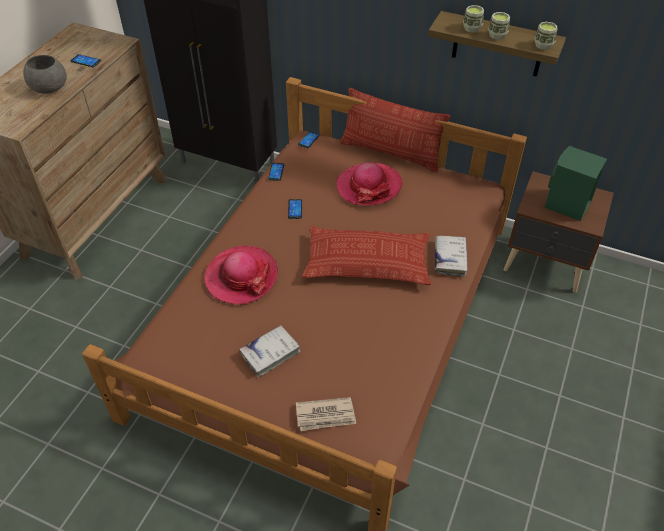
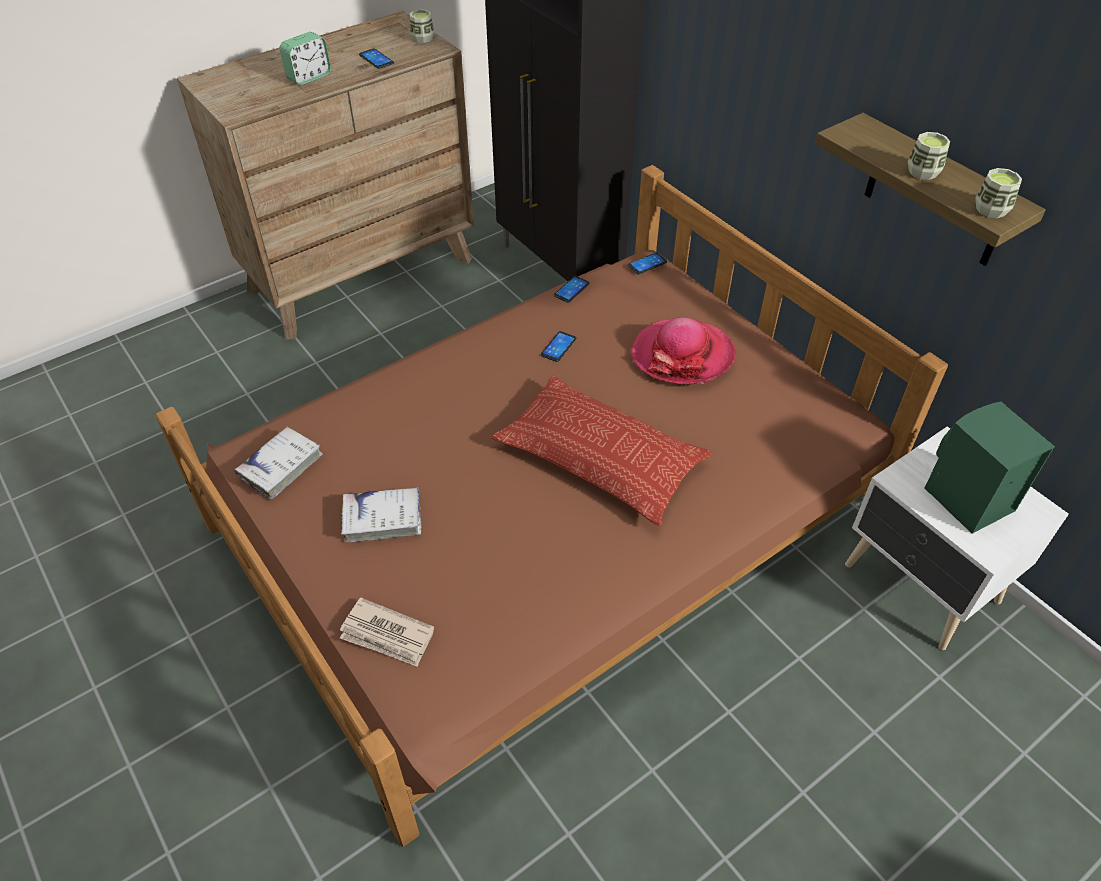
camera: 30 degrees right, 0 degrees up
(48, 87) = (309, 77): grey bowl -> alarm clock
(241, 277) = (424, 405): hat -> none
(390, 153) = (751, 322): pillow -> none
(449, 258) = (723, 502): white book -> white book (281, 467)
(472, 28) = (889, 150): cup -> cup (422, 38)
(546, 265) = (921, 586): brown nightstand -> white nightstand

